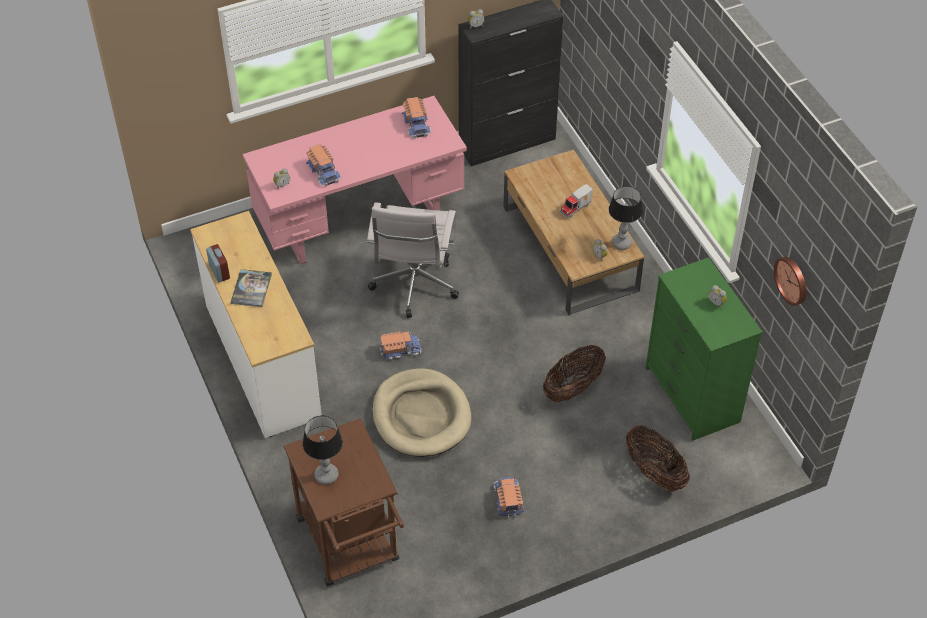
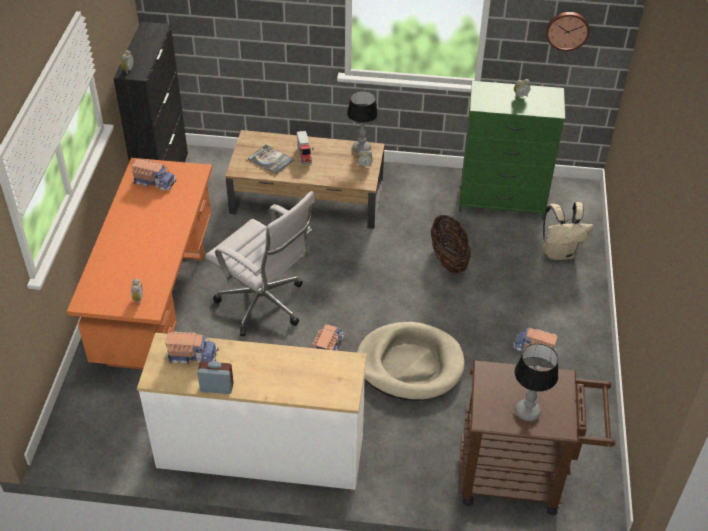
camera: 60 degrees left, 5 degrees down
(251, 289) = (260, 371): book -> book (271, 160)
(324, 171) = (150, 263): toy truck -> toy truck (192, 354)
(360, 221) = (157, 308): pink desk -> orange desk
(654, 472) = (560, 252): basket -> beige backpack

